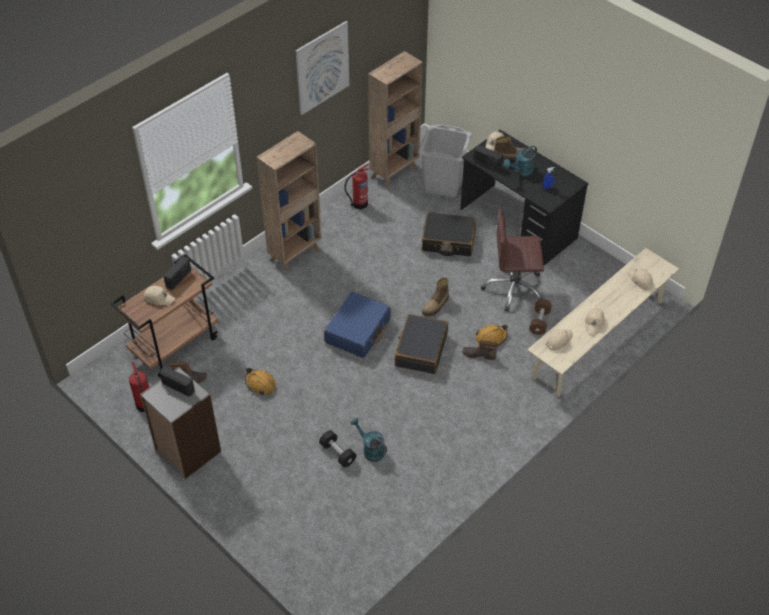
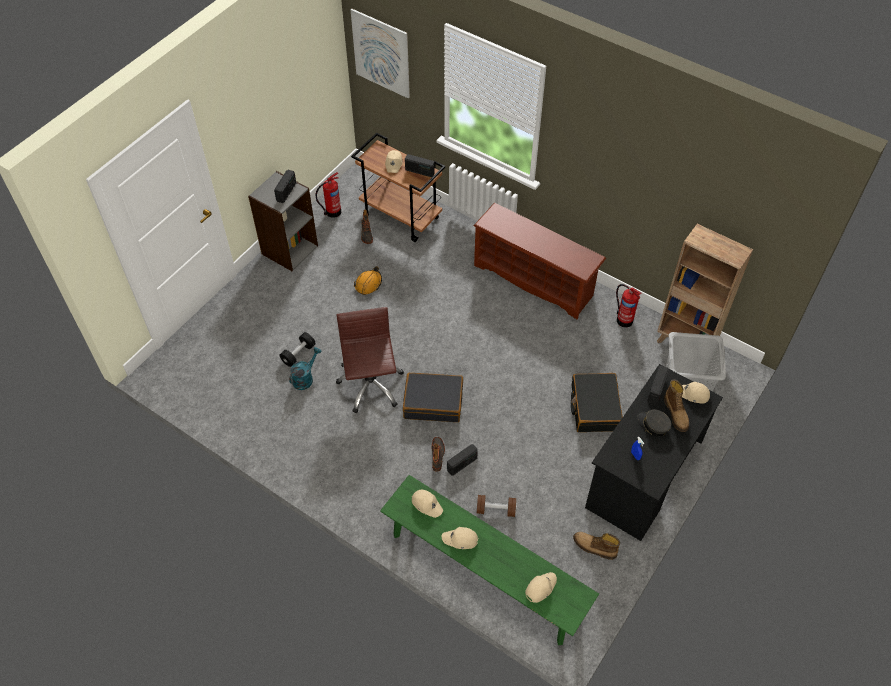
camera: 80 degrees right, 5 degrees up
(296, 254) = (534, 280): brown bookcase -> brown shoe rack
(322, 68) = (650, 165): picture -> picture (381, 53)
(358, 331) = (446, 346): blue suitcase -> none
(436, 305) = (496, 408): boot -> boot (594, 547)
(491, 338) = (462, 464): orange hard hat -> radio
(513, 288) = (539, 479): brown office chair -> brown office chair (370, 386)
(520, 172) = (653, 425): turquoise watering can -> grey cap
(598, 338) = (484, 574): beige bench -> green bench

